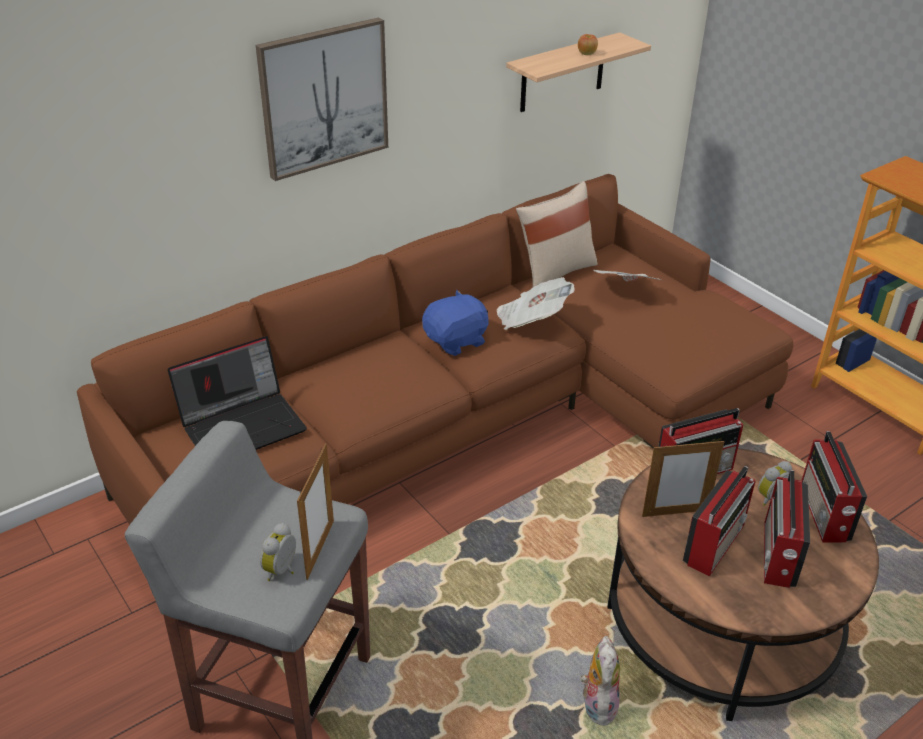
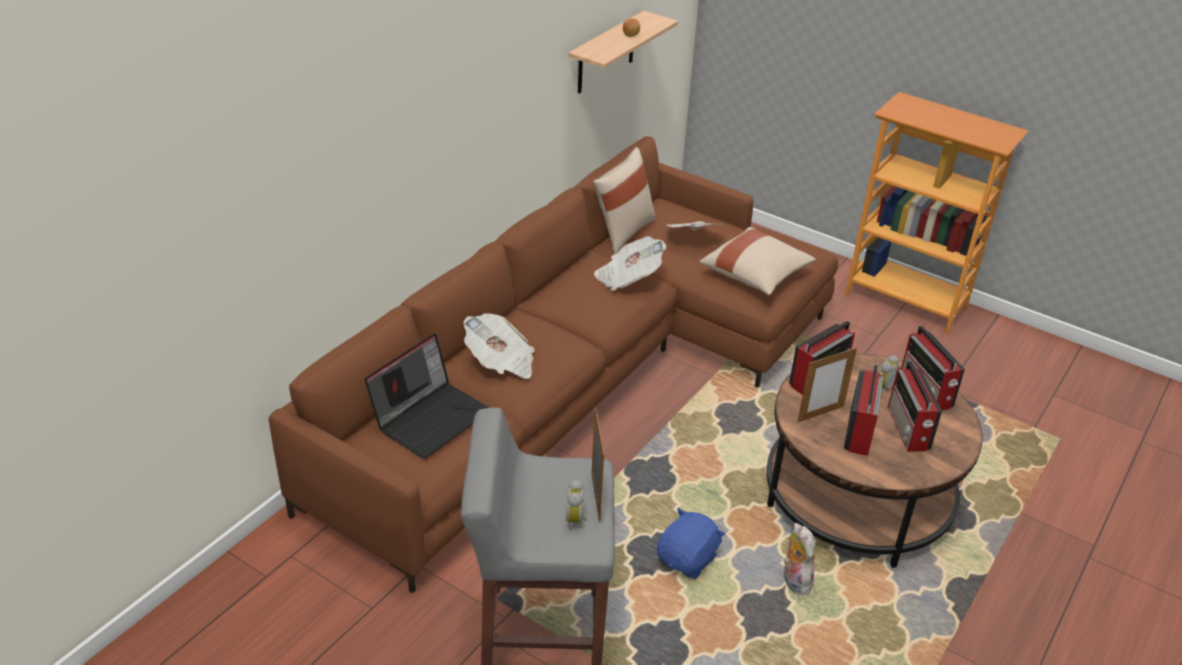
camera: 20 degrees left, 0 degrees up
(323, 98) = (444, 109): picture -> none
(347, 382) = (501, 362): none -> newspaper
(456, 341) = (573, 308): blue plush toy -> blue plush toy (688, 559)
(679, 341) = (755, 275): none -> beige pillow

